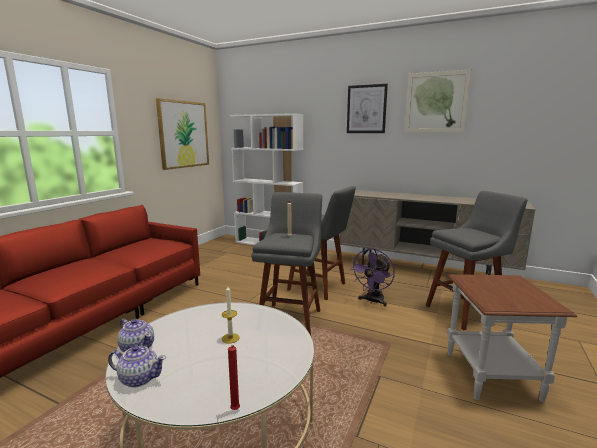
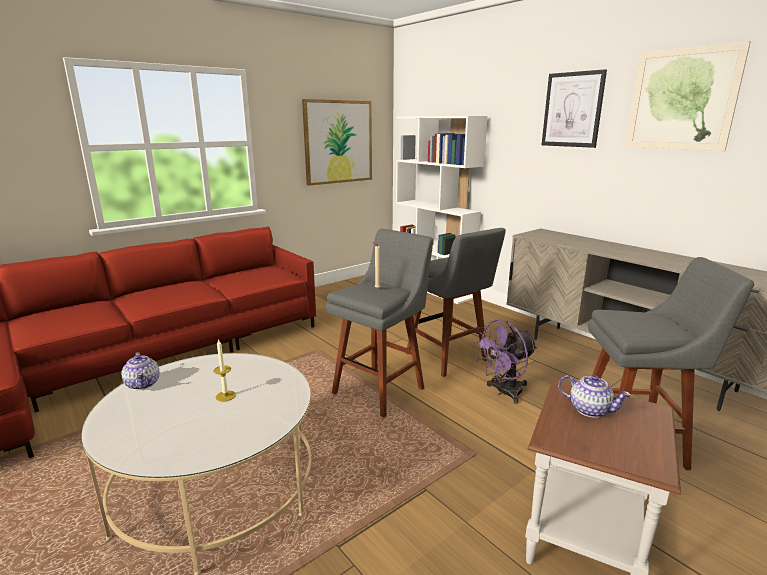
camera: 25 degrees right, 5 degrees up
(139, 378) = (116, 413): teapot -> teapot (589, 409)
(235, 411) = (153, 469): red candle -> none

